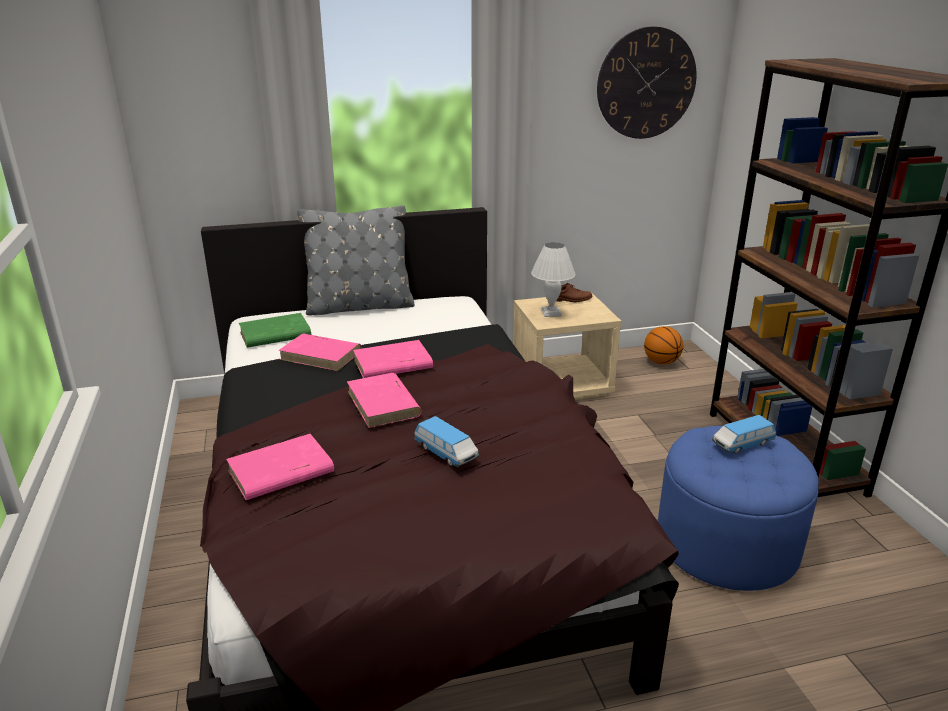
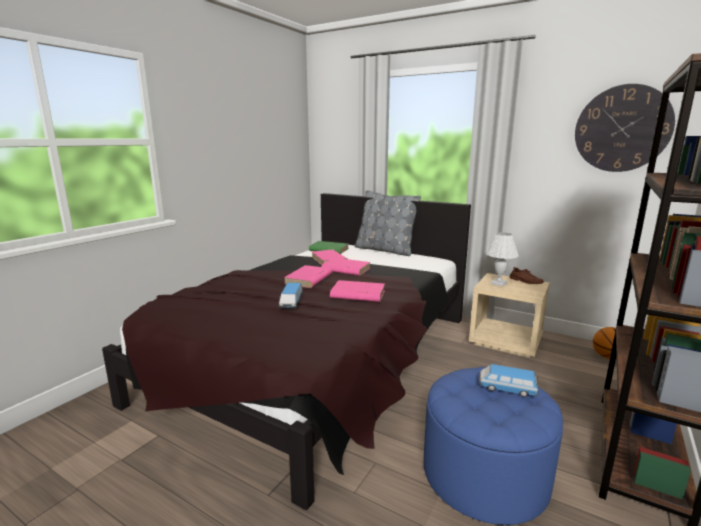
camera: 45 degrees right, 10 degrees down
(280, 472) = (224, 285): pink book -> pink book (357, 294)

